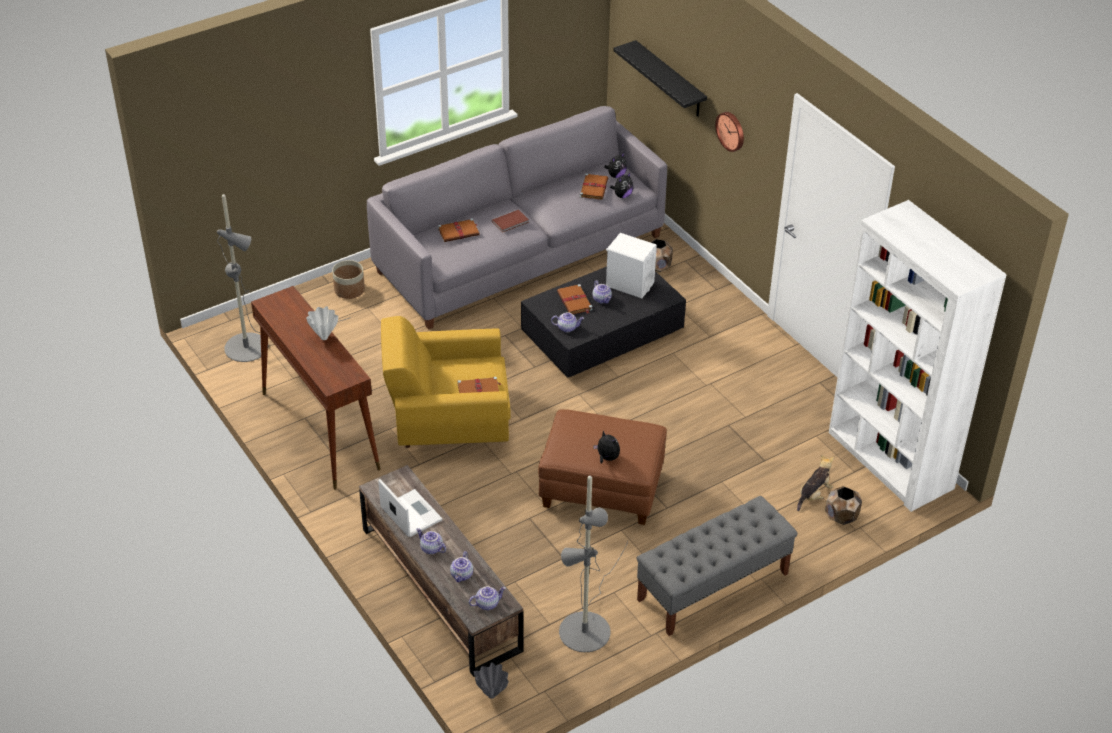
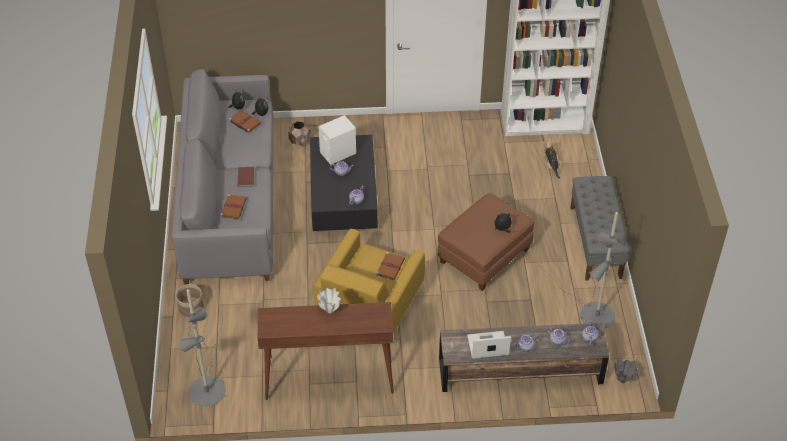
camera: 60 degrees left, 5 degrees up
(574, 301) = (333, 186): brown book -> none
(670, 80) = (244, 19): black shelf -> none
(731, 131) = (322, 17): wall clock -> none
(841, 517) = (575, 163): brown planter -> none

